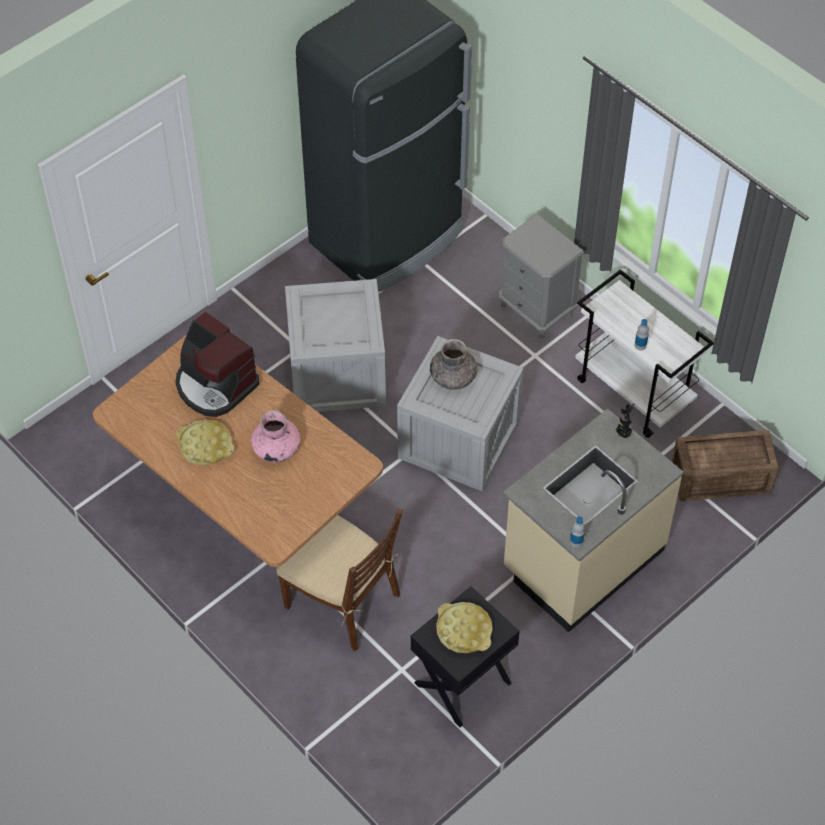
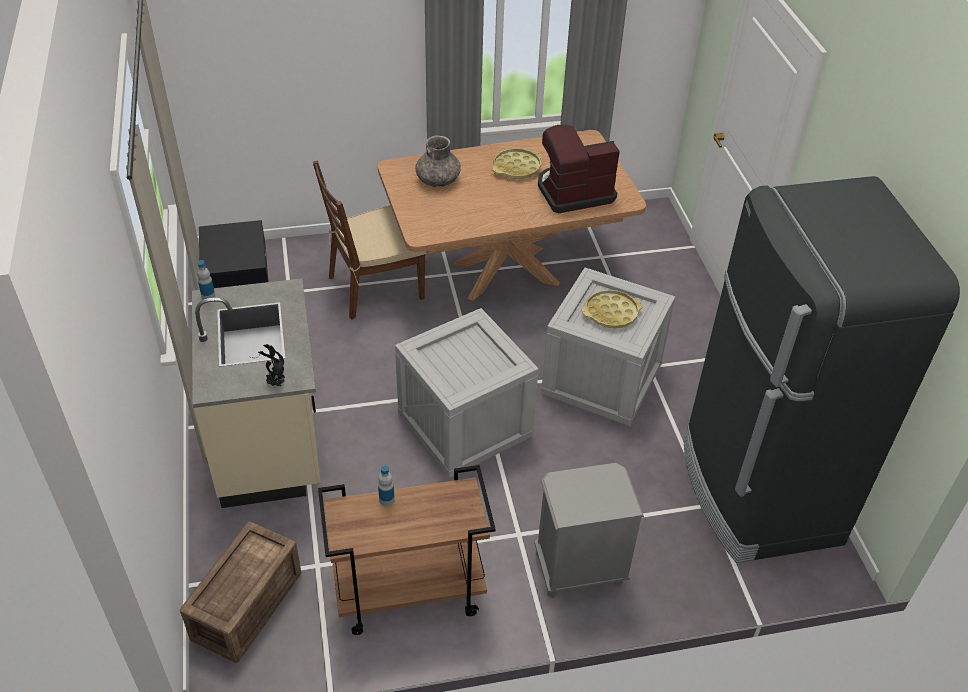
camera: 120 degrees right, 10 degrees down
(276, 448) = (481, 199): pink vase -> none
(453, 377) = (483, 361): grey vase -> grey vase (438, 180)
(464, 630) = (233, 246): yellow tray -> yellow tray (611, 313)
(634, 392) = (408, 594): white cart -> brown cart

